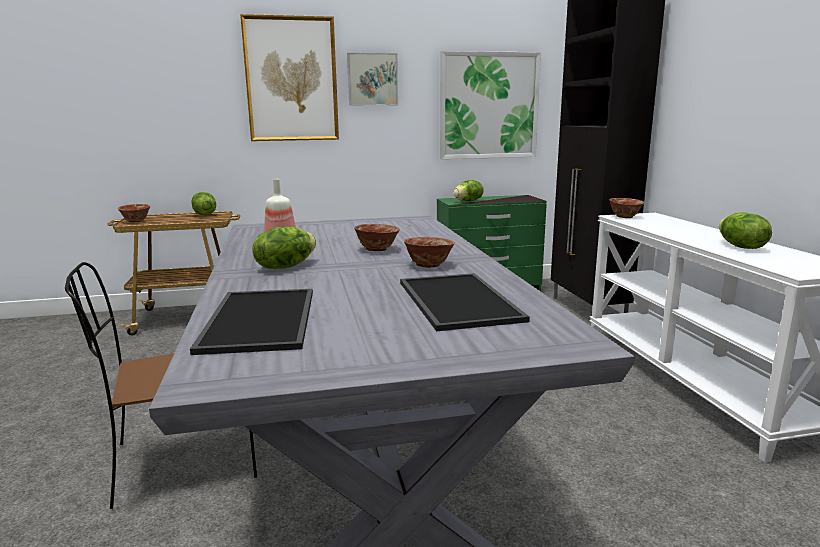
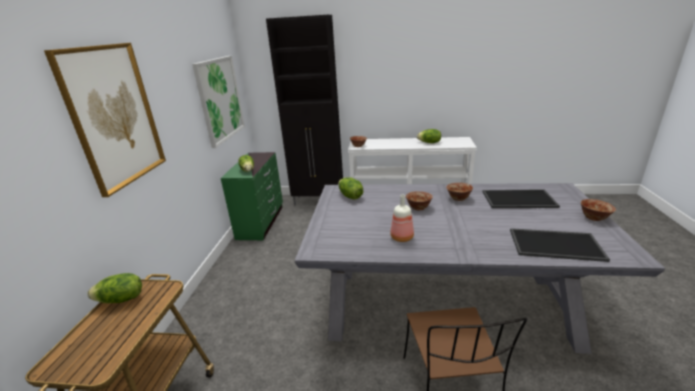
camera: 70 degrees left, 10 degrees up
(136, 221) = (85, 363): bowl -> bowl (593, 218)
(285, 266) = (453, 237): lettuce -> lettuce (350, 196)
(372, 79) = (165, 98): picture -> none

